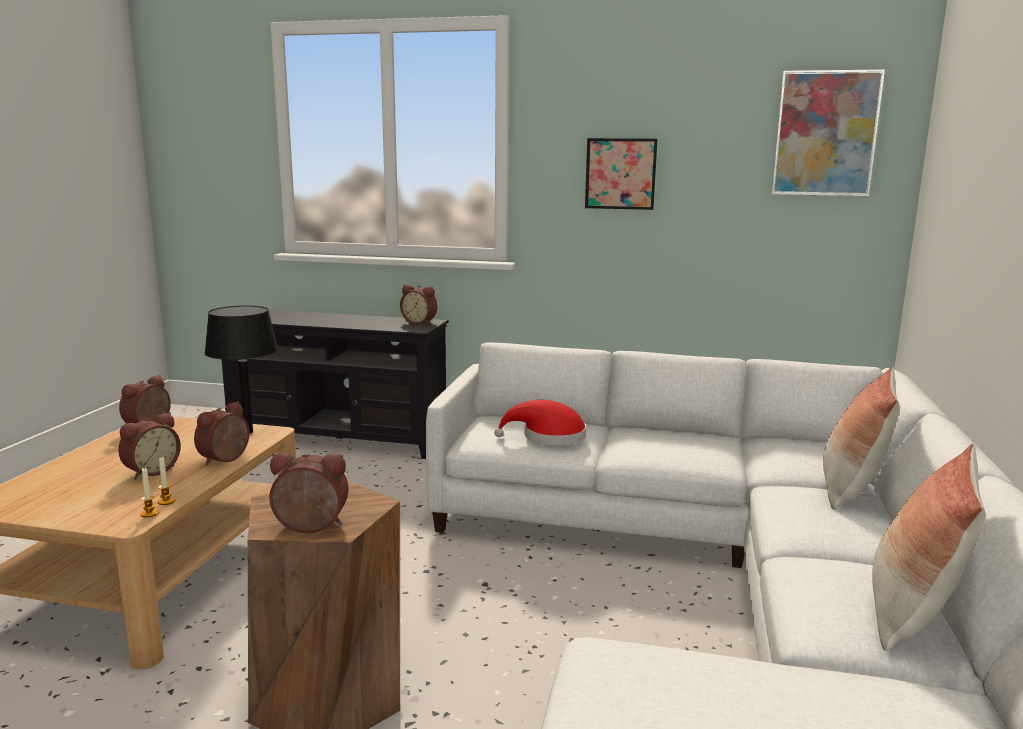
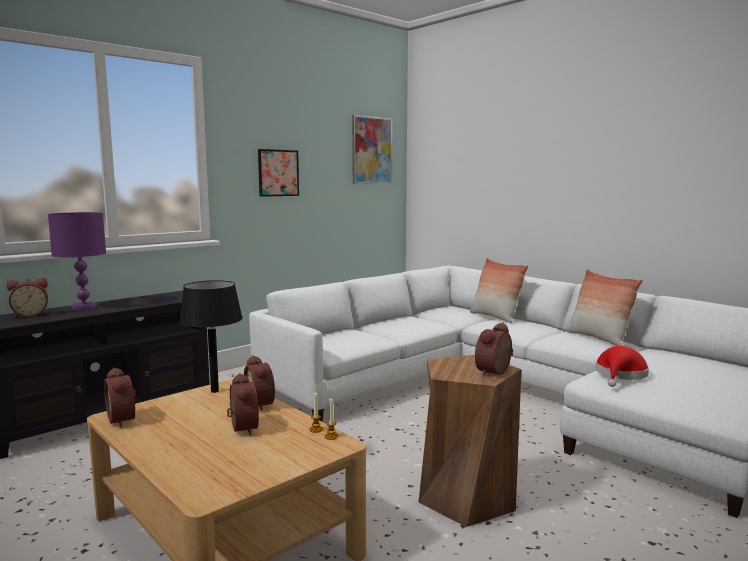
camera: 55 degrees left, 5 degrees down
(325, 317) = (84, 307): none -> purple table lamp
(420, 322) = (173, 294): alarm clock -> alarm clock (30, 314)
(548, 437) = (358, 337): red hat -> red hat (620, 375)

